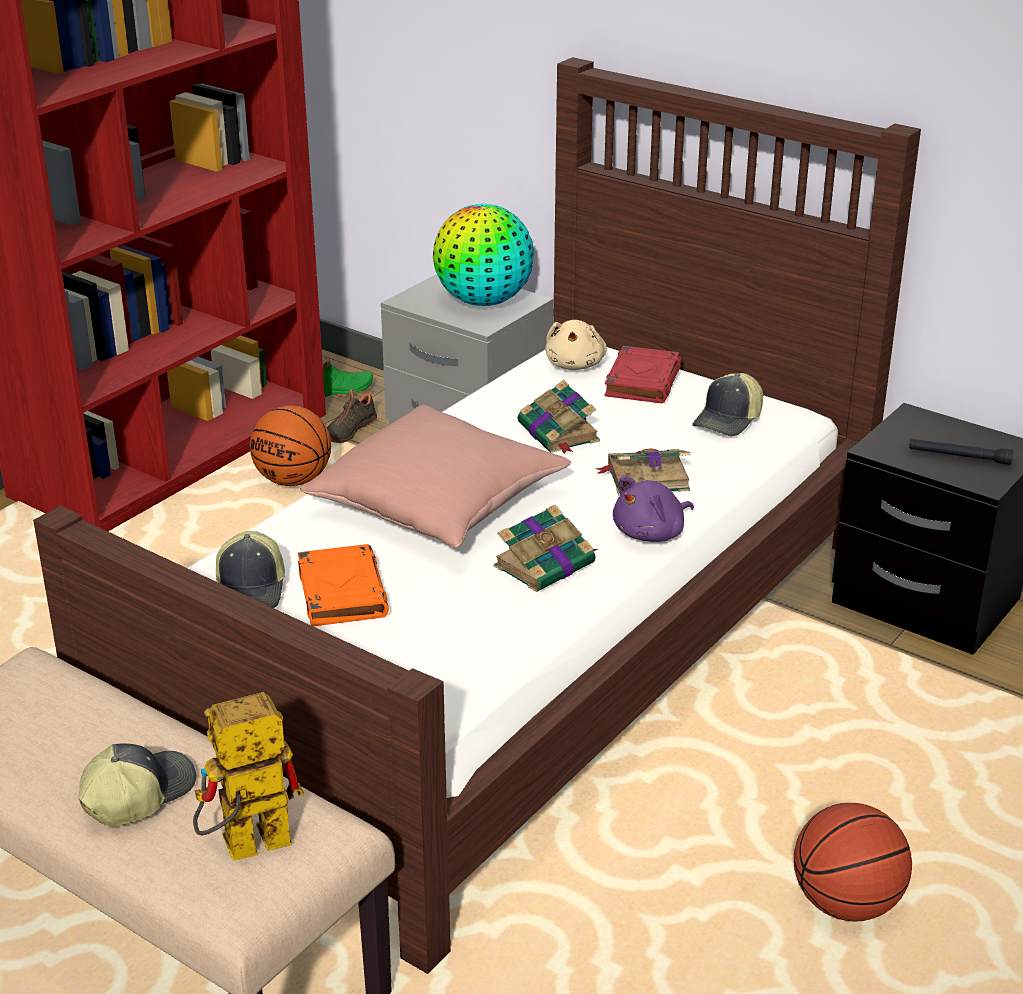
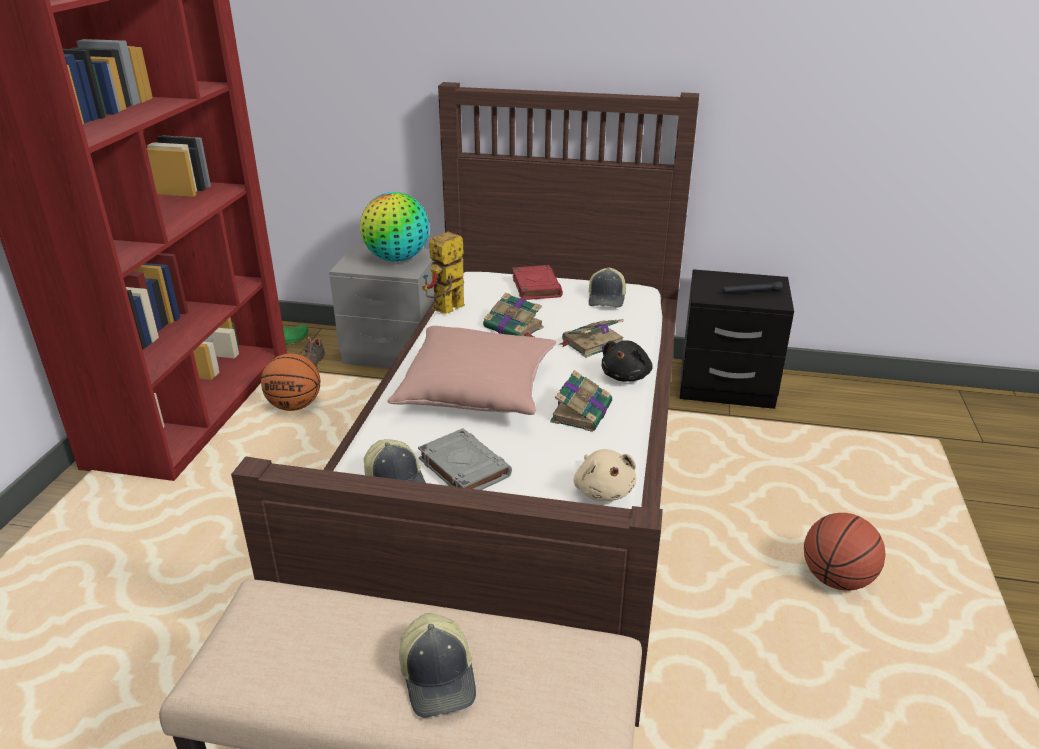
camera: 25 degrees left, 0 degrees up
(137, 795) = (439, 677): cap -> cap turned 150 degrees clockwise
(243, 849) = (560, 692): toy robot -> toy robot (445, 311)
(341, 592) = (463, 467): orange book -> grey book
(575, 364) = (486, 285): beige plush toy -> beige plush toy (603, 490)
(652, 533) = (626, 376): purple plush toy -> black plush toy

